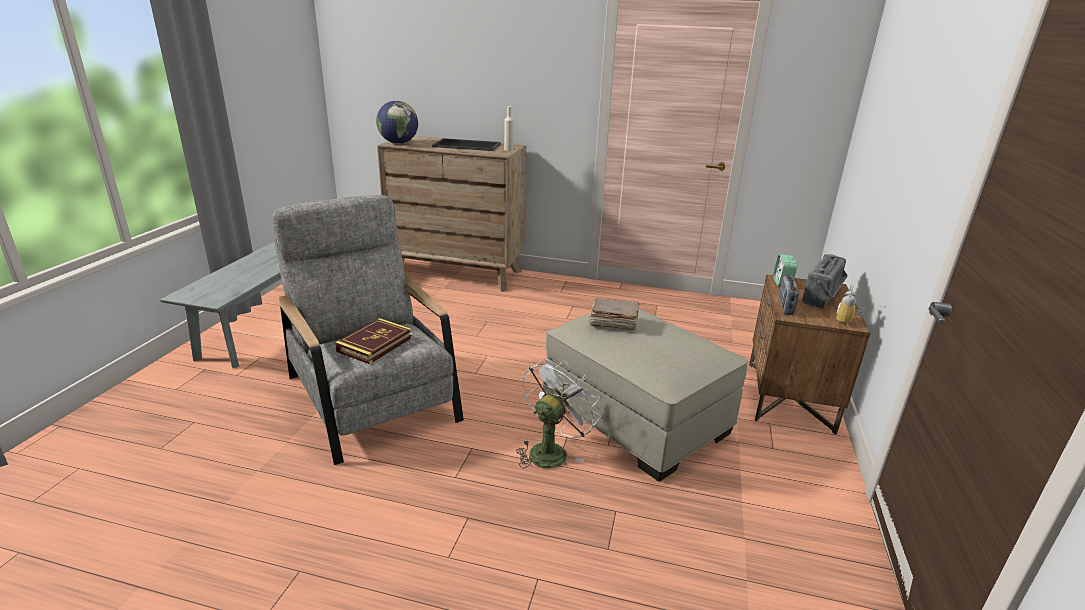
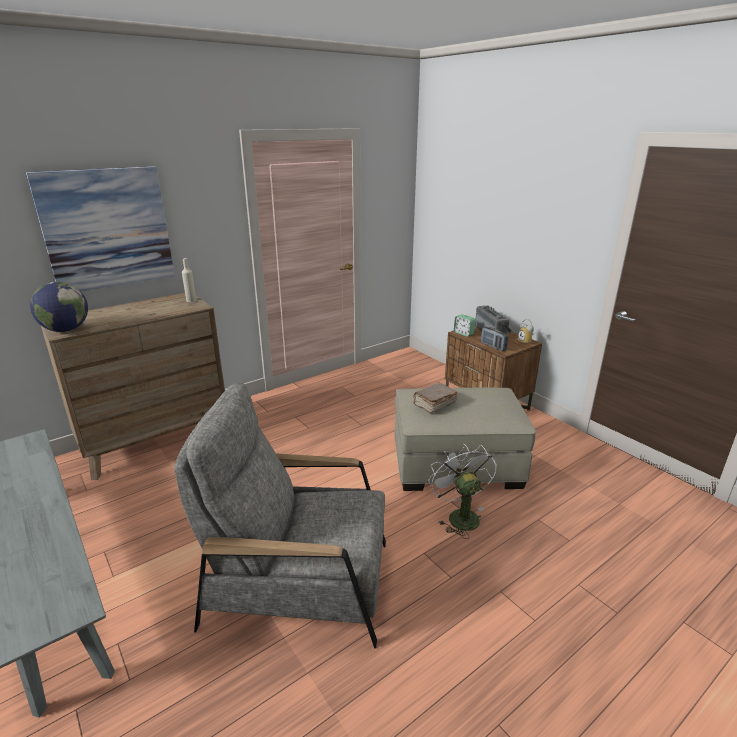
camera: 50 degrees left, 0 degrees up
(375, 344) = (336, 522): book -> none
(466, 69) = (107, 229): none -> picture
(468, 145) = (143, 308): tray -> none

